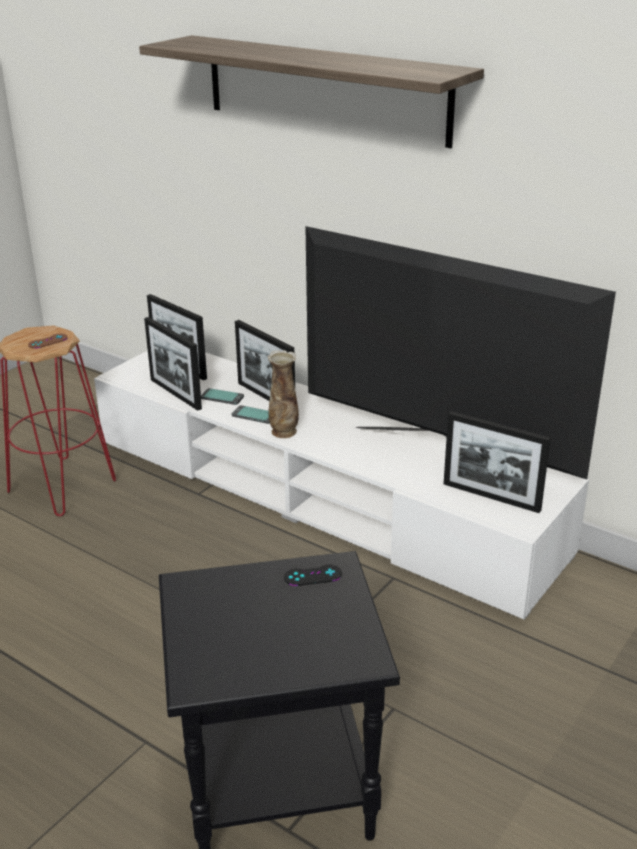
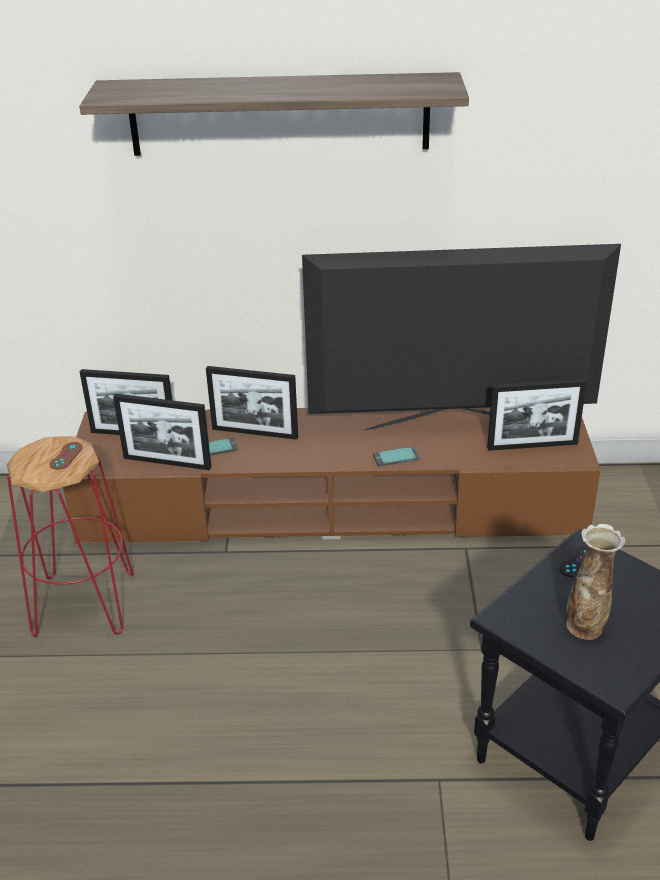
camera: 35 degrees left, 5 degrees up
(254, 415) = (266, 454): phone -> phone (396, 457)
(284, 432) = (312, 459): vase -> vase (585, 627)
(320, 496) = (333, 506): white tv stand -> brown tv stand

